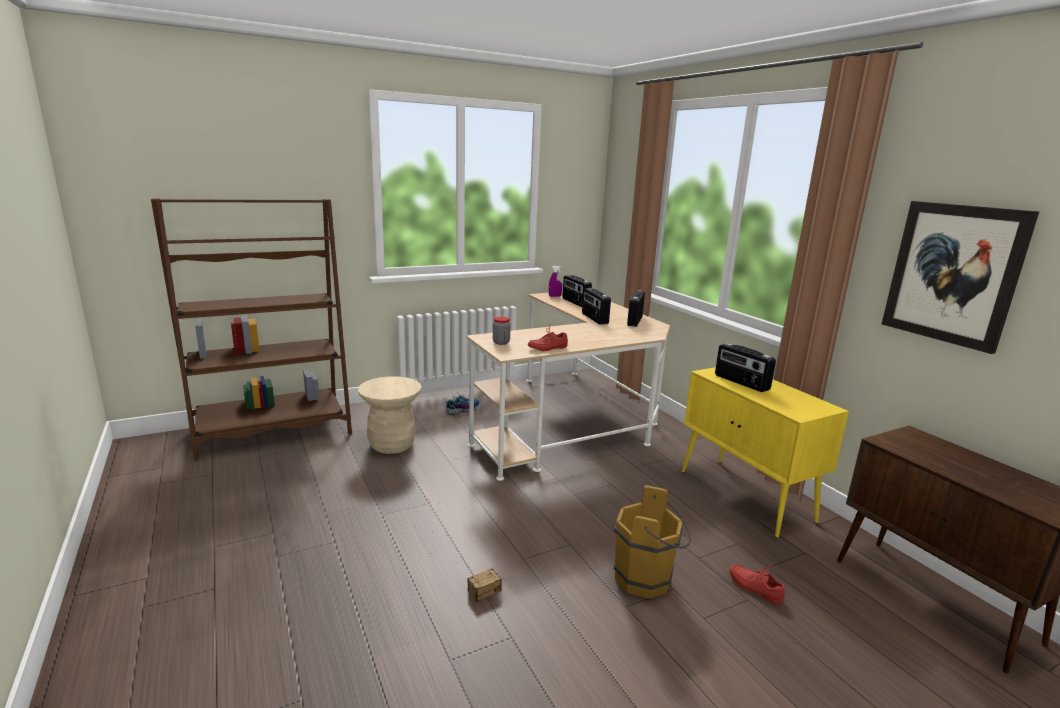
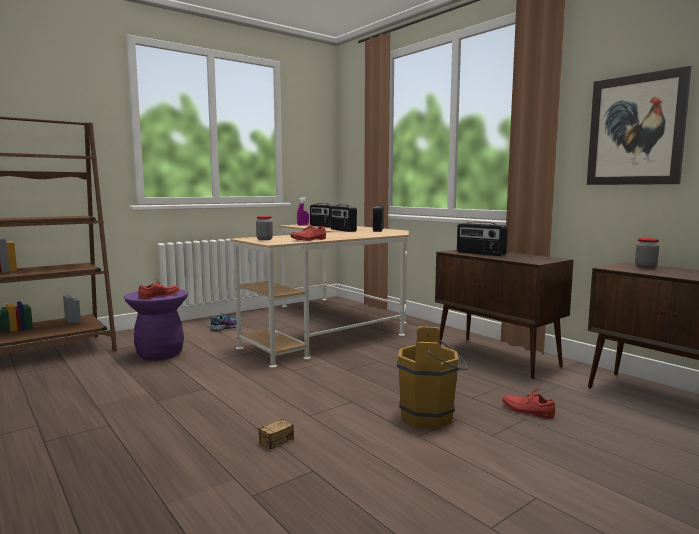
camera: 10 degrees left, 10 degrees down
(392, 392) = (160, 296): none -> red shoe
(392, 445) = (160, 354): beige stool -> purple stool
(746, 496) = (497, 357): yellow cabinet -> brown cabinet
(930, 445) = (645, 267): none -> jar

